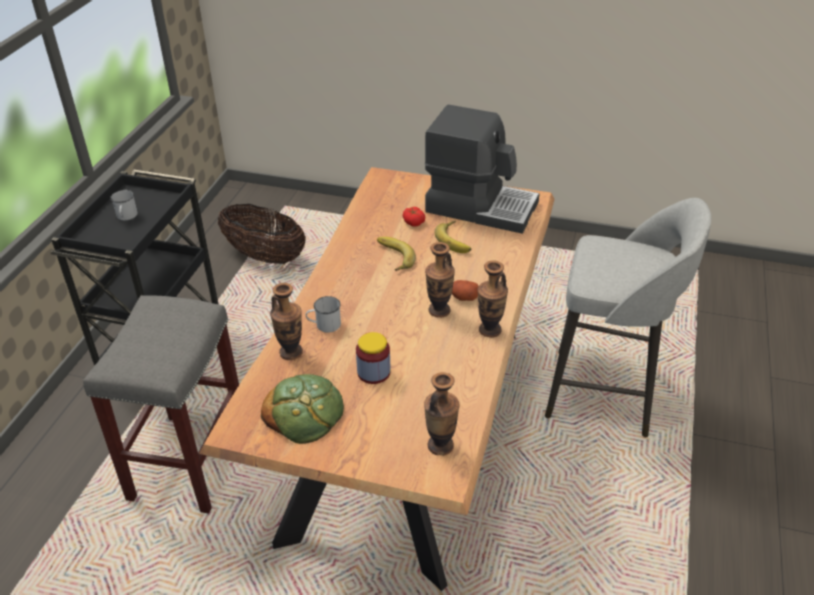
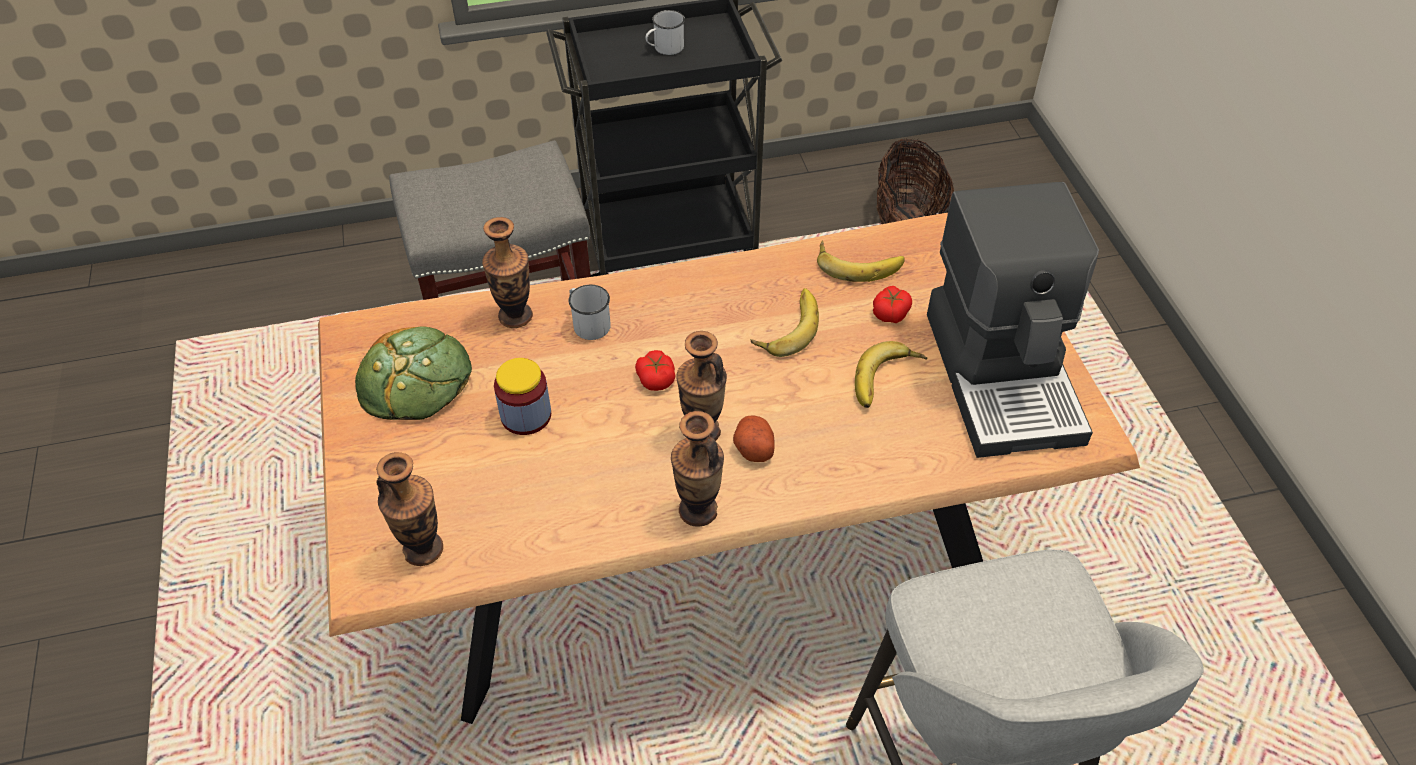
camera: 60 degrees right, 10 degrees up
(371, 218) = (858, 263): none -> banana
(389, 314) = (656, 378): none -> tomato

